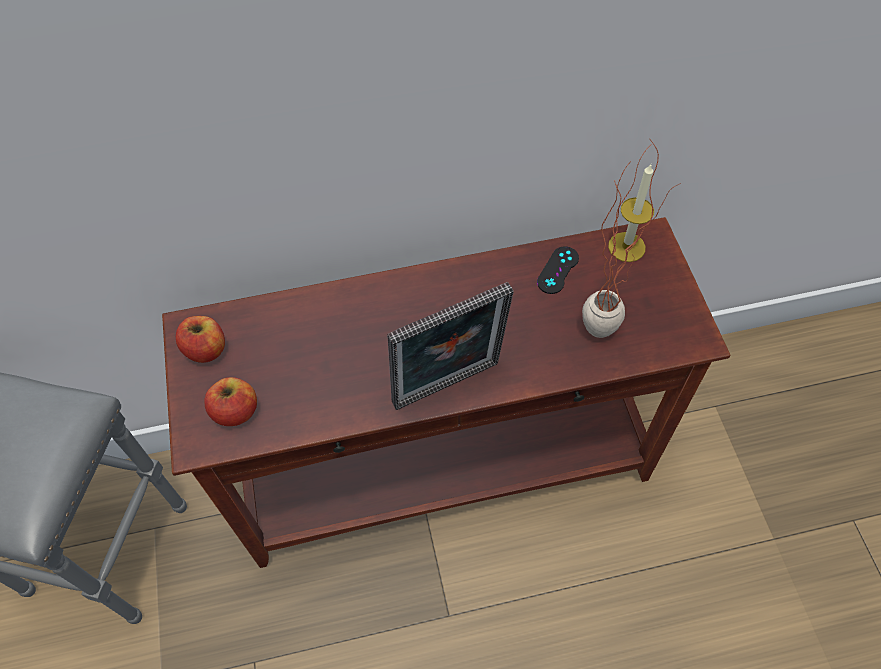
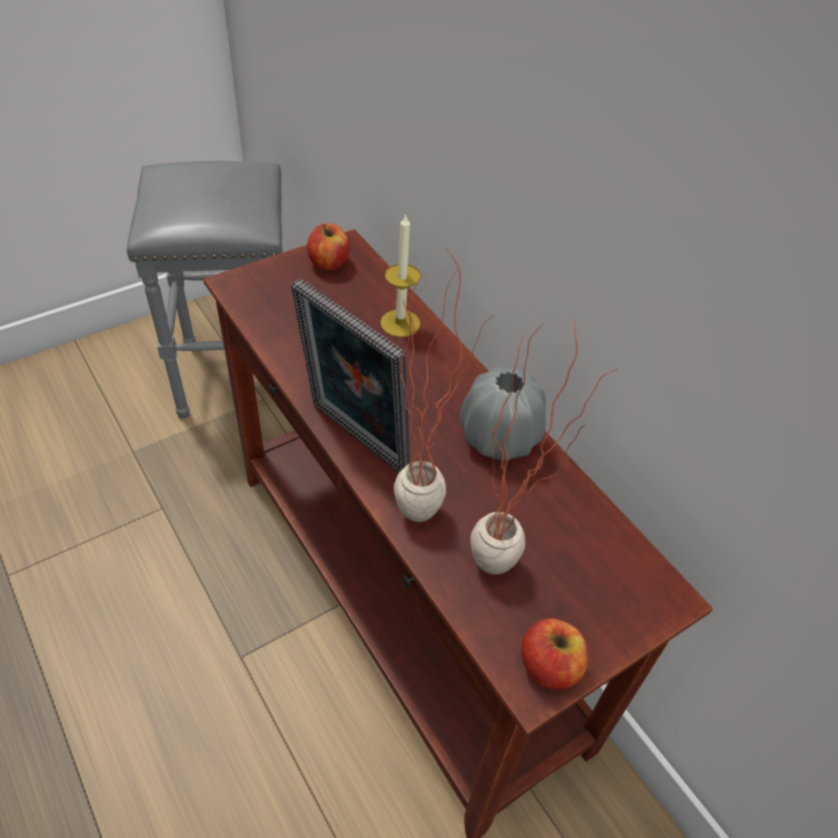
camera: 65 degrees right, 10 degrees down
(235, 411) = (273, 297): apple -> apple (549, 666)
(482, 284) = (499, 437): none -> grey vase
(531, 353) = (429, 503): none -> potted plant
(558, 270) = (557, 504): black game controller -> none
(626, 247) = (634, 570): candle -> candle (400, 323)

